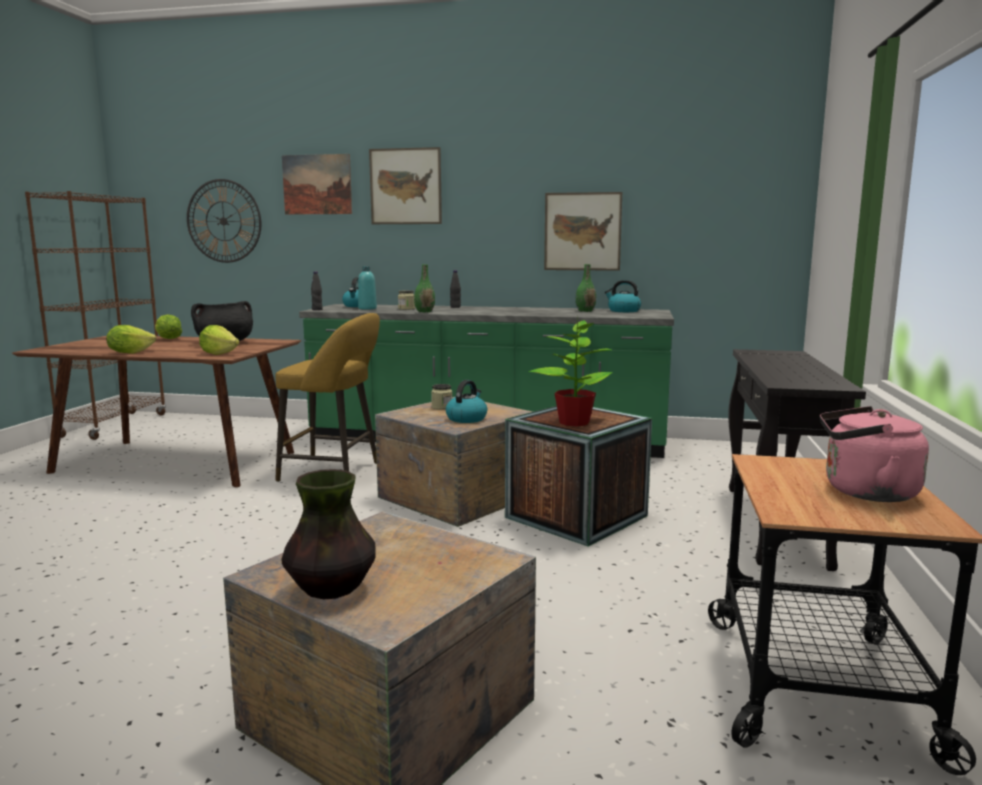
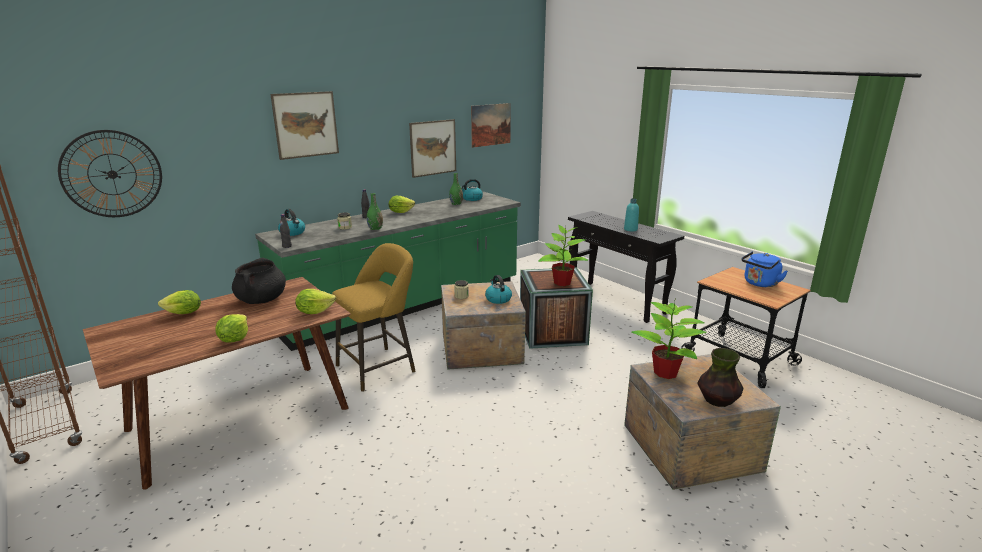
camera: 50 degrees left, 10 degrees up
(317, 184) = (220, 128): picture -> picture (491, 125)
(367, 308) = (317, 234): turquoise bottle -> turquoise bottle (630, 229)
(389, 536) = (666, 373): none -> potted plant
(500, 308) = (400, 212): none -> lettuce
(864, 492) = (759, 284): pink kettle -> blue kettle

